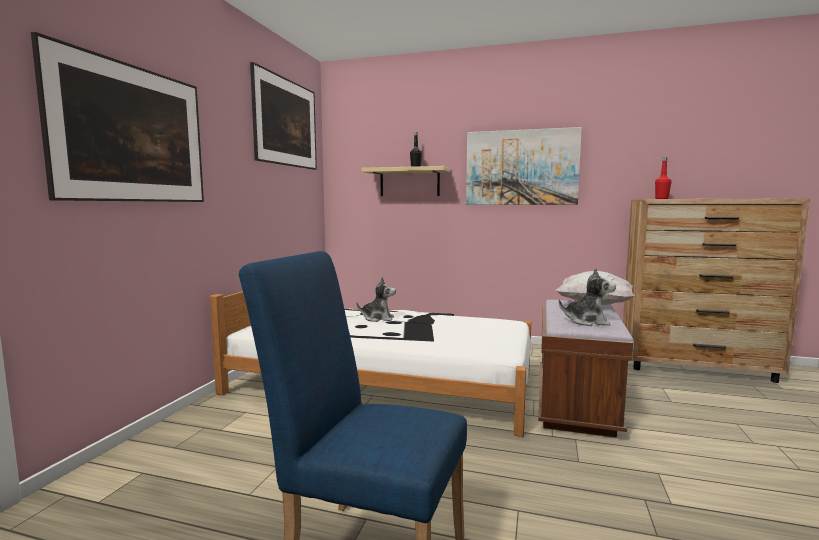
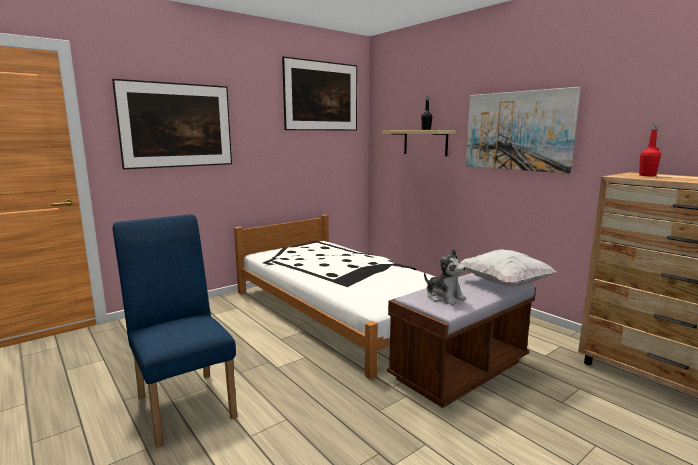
camera: 35 degrees right, 5 degrees up
(378, 318) = (347, 261): plush toy -> none

